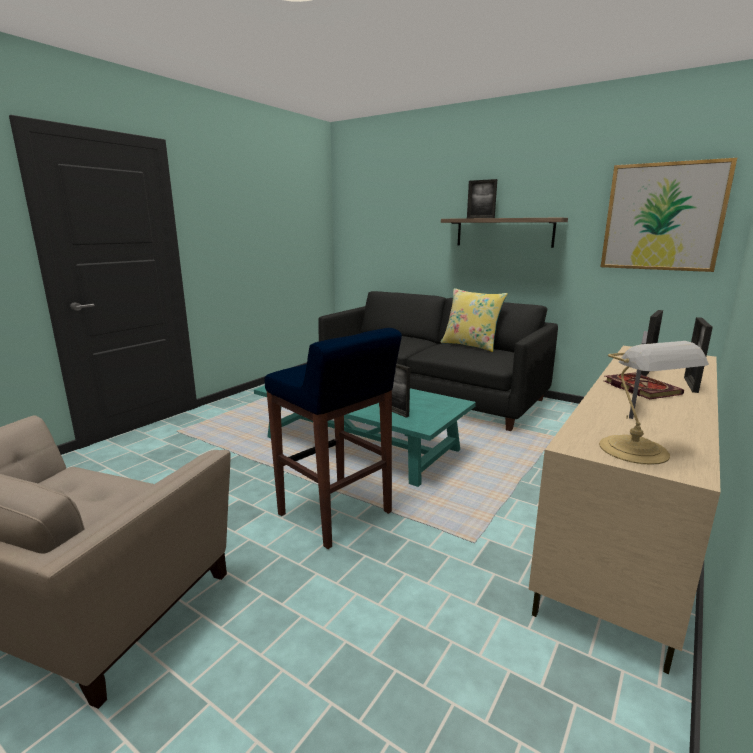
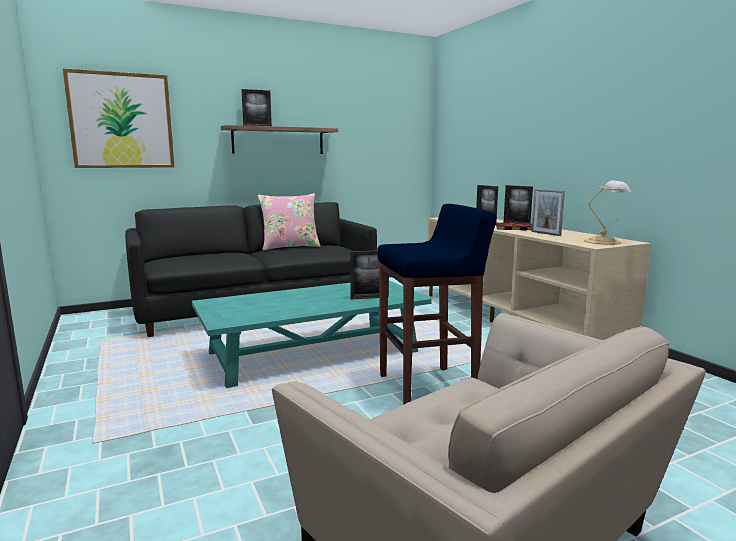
camera: 60 degrees left, 5 degrees down
(471, 345) = (290, 247): yellow pillow -> pink pillow
(663, 217) = (390, 131): picture -> picture (121, 121)

